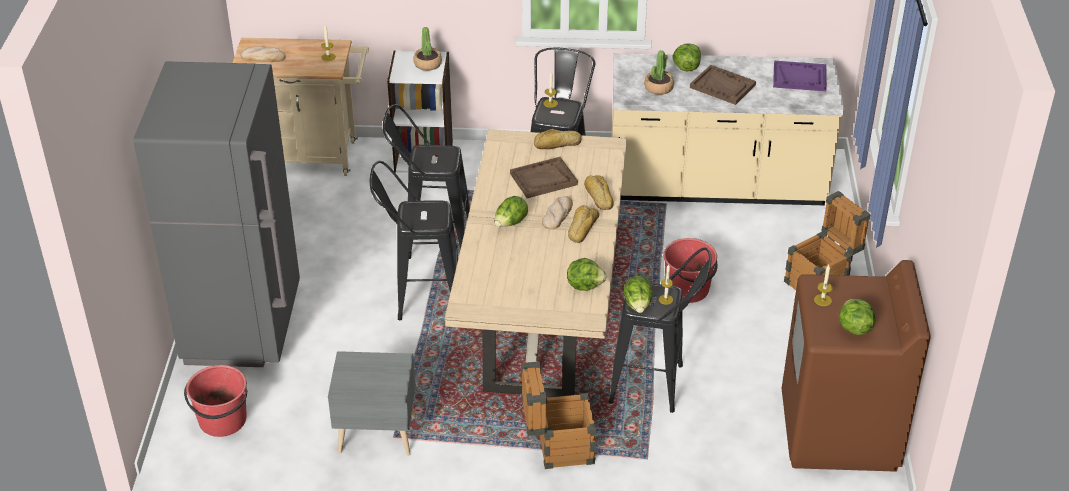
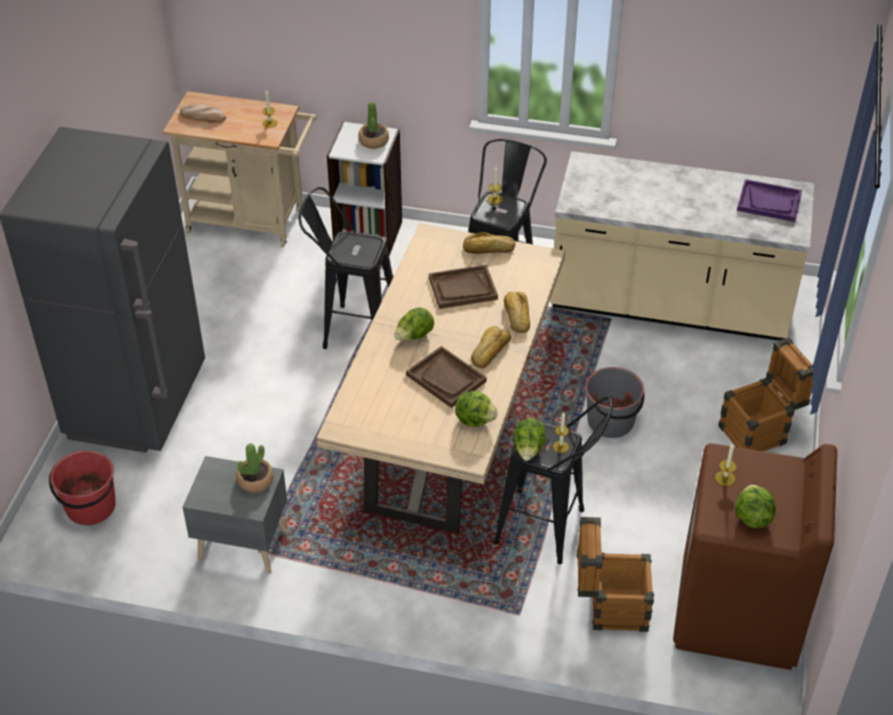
camera: 10 degrees right, 5 degrees up
(420, 298) = (325, 395): black stool -> none
(557, 214) = (467, 332): bread -> none
(557, 448) = (426, 588): crate -> crate (609, 607)
(658, 88) = (609, 197): potted plant -> potted plant (255, 480)
(686, 67) = (646, 176): lettuce -> none
(688, 289) = (611, 421): red bucket -> grey bucket
(722, 86) = (680, 203): brown tray -> brown tray (446, 378)

